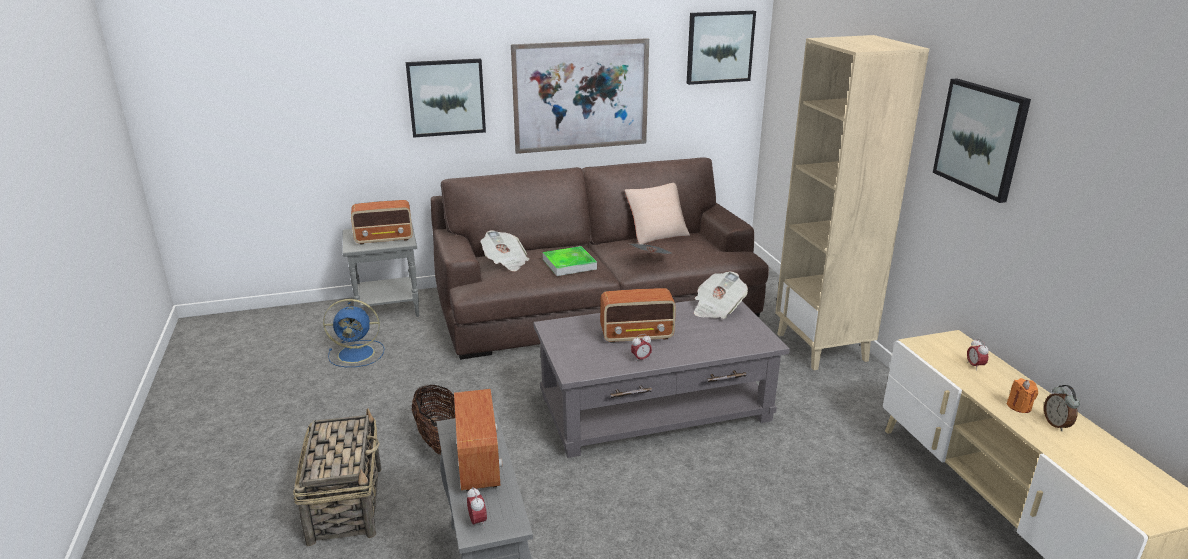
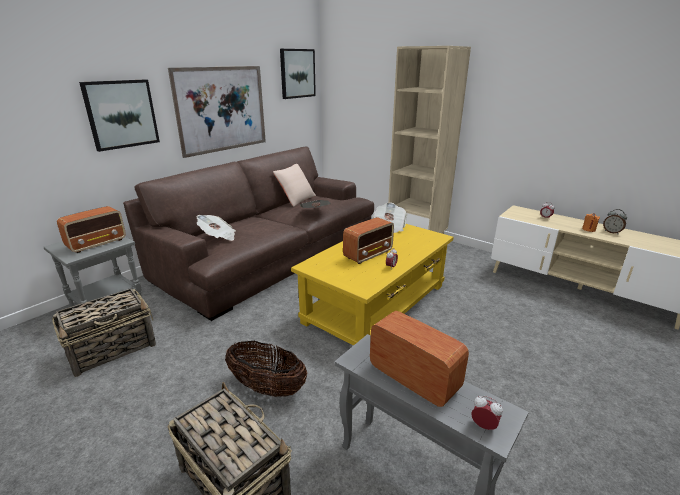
camera: 35 degrees left, 0 degrees up
(358, 354) = (113, 348): blue fan -> basket
(569, 264) = (266, 227): tray -> none
(655, 408) = (376, 303): grey coffee table -> yellow coffee table
(981, 138) = (515, 93): picture -> none

